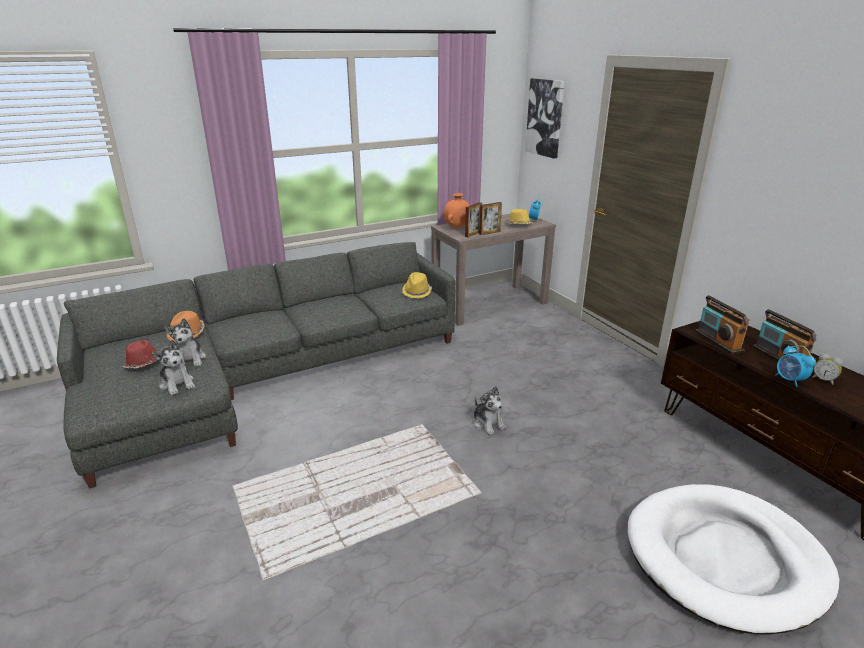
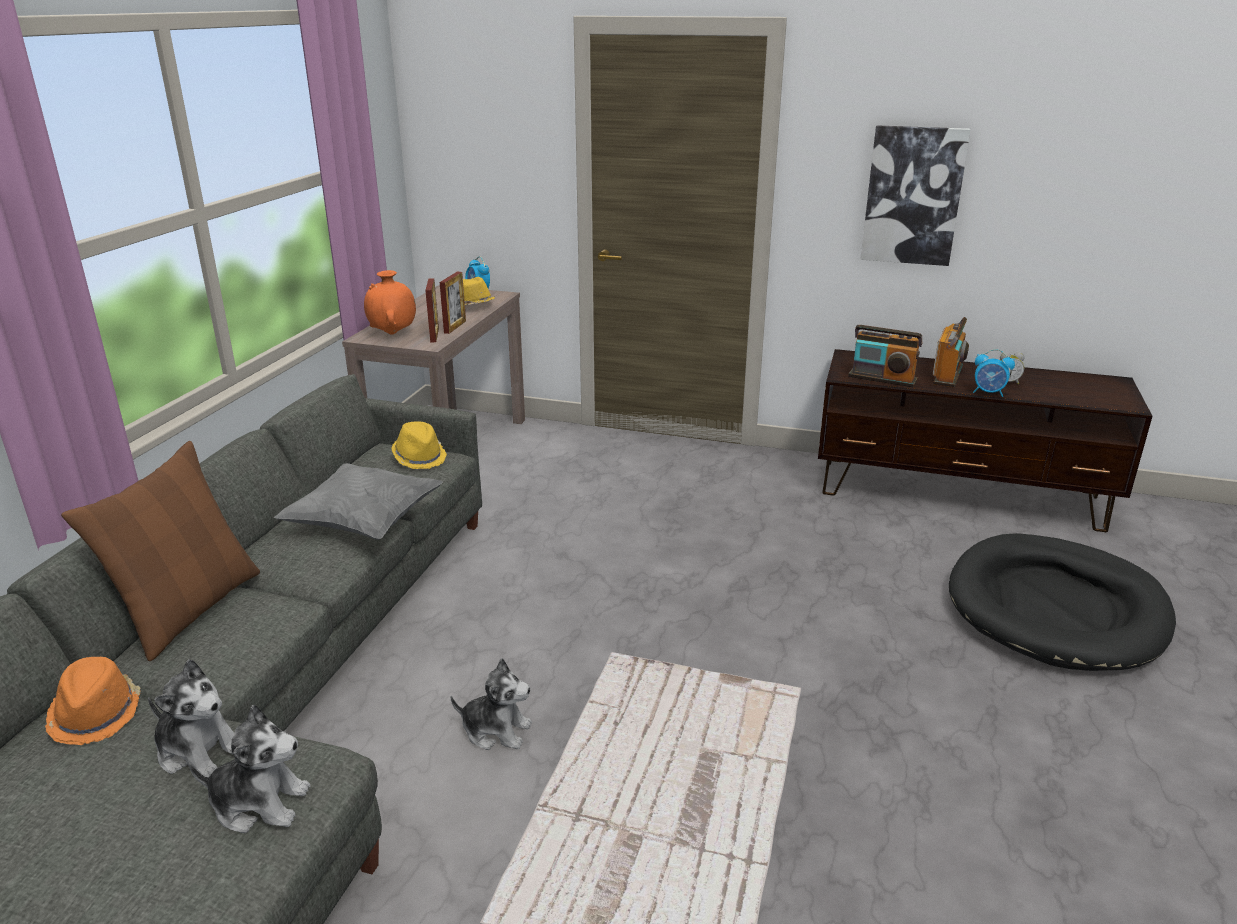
camera: 45 degrees left, 0 degrees up
(143, 364) = (107, 818): red hat -> none
(258, 315) = (189, 610): none -> brown pillow
(355, 310) = (364, 524): none -> grey pillow
(488, 423) = (684, 604): plush toy -> plush toy (496, 730)
(545, 118) = (457, 123): picture -> picture (913, 196)
(725, 559) = (1055, 608): white dog bed -> black dog bed
(779, 358) = (948, 375): radio -> radio turned 90 degrees counterclockwise

